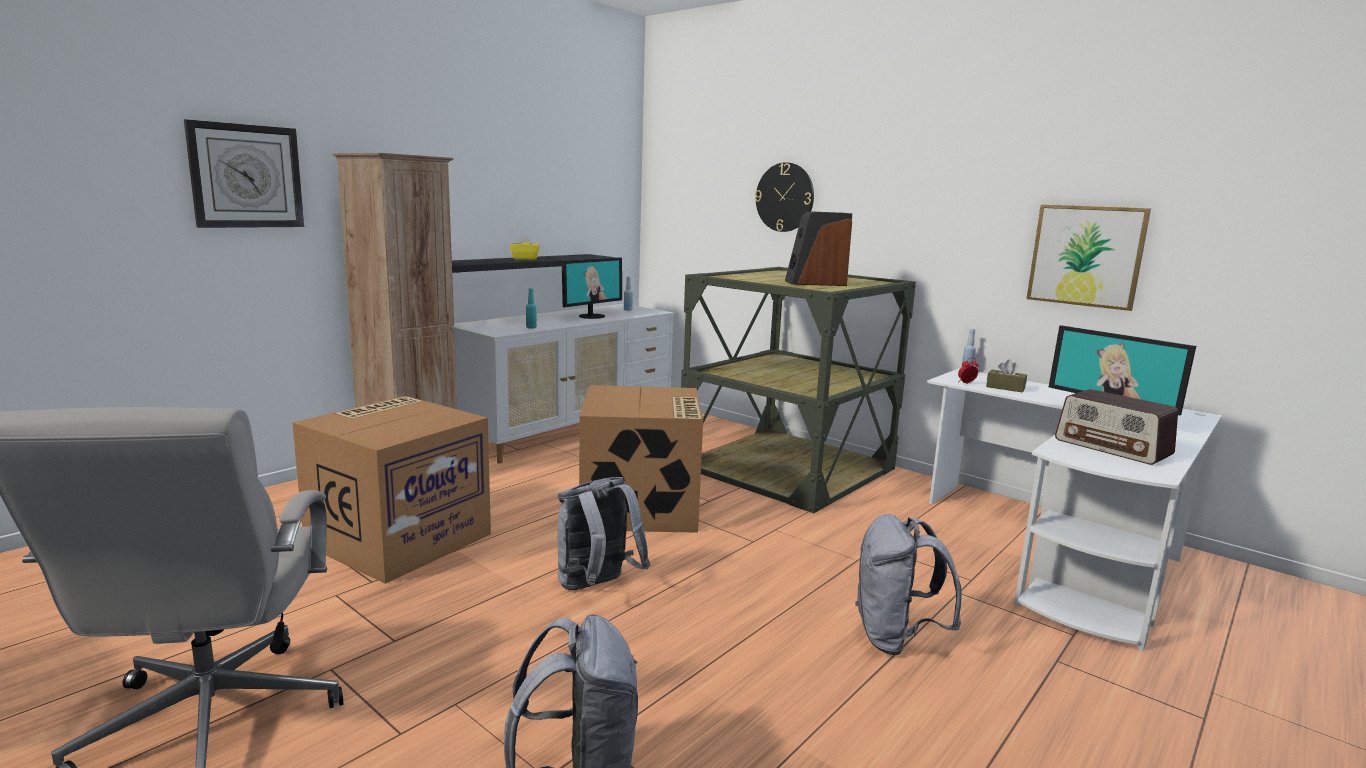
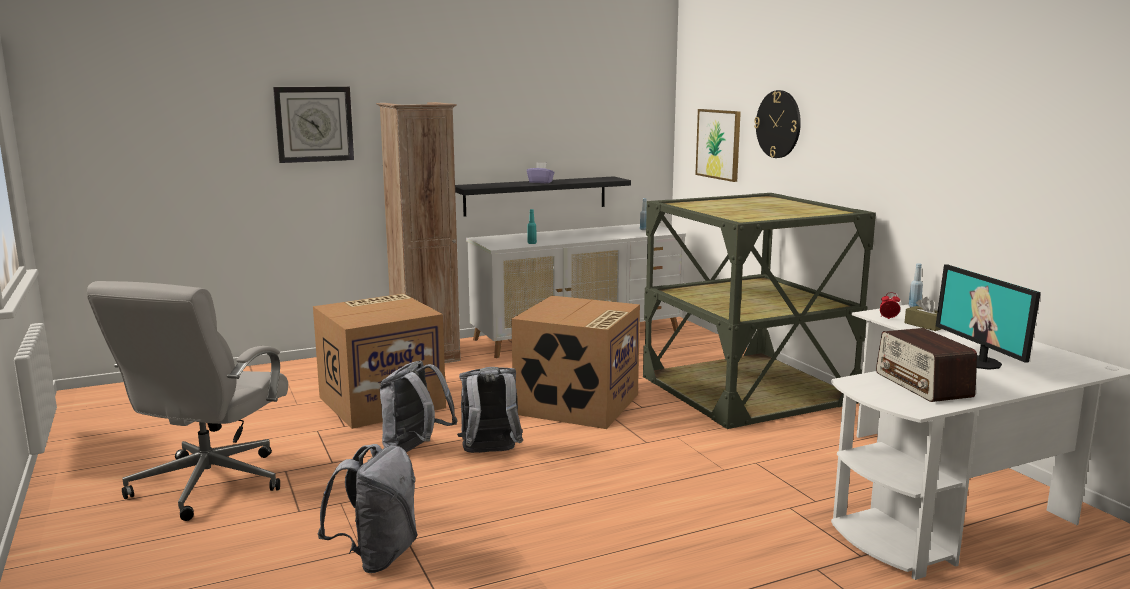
camera: 25 degrees right, 0 degrees up
(525, 259) = (540, 182): yellow tissue box -> purple tissue box
(591, 316) = (600, 234): monitor -> none
(815, 283) = (759, 212): speaker -> none
(895, 638) = (689, 527): grey backpack -> grey backpack (415, 449)
(1086, 256) = (1019, 192): picture -> picture (718, 144)

